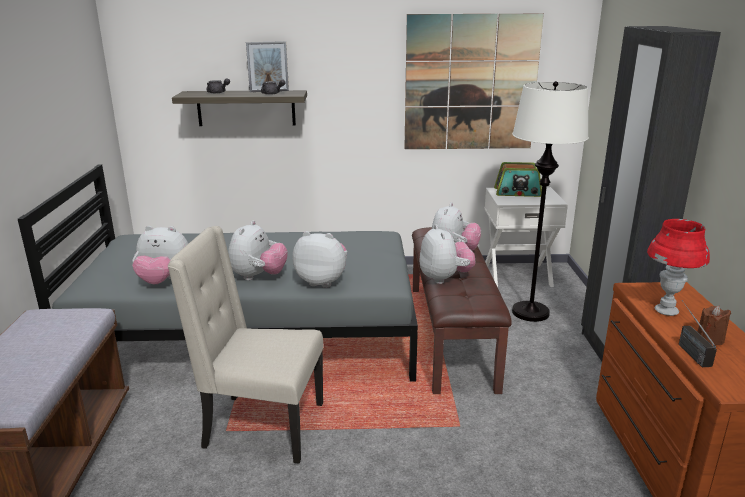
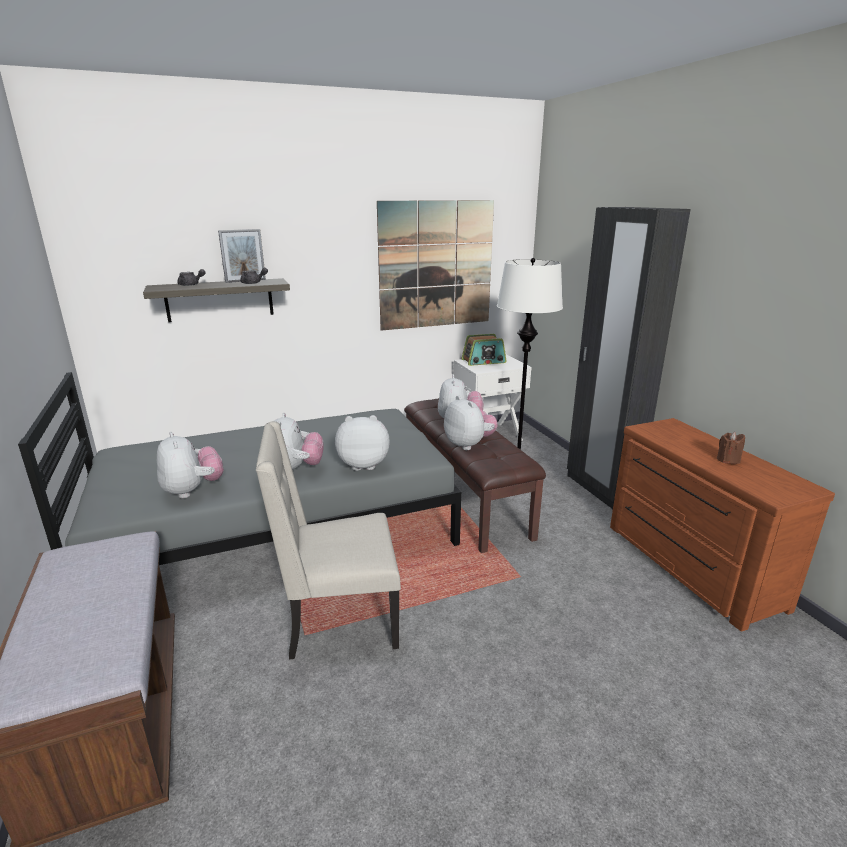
camera: 20 degrees left, 0 degrees up
(164, 281) = (193, 490): plush toy -> plush toy turned 105 degrees counterclockwise
(666, 310) = (680, 443): red table lamp -> none
(687, 349) = (720, 471): radio -> none

